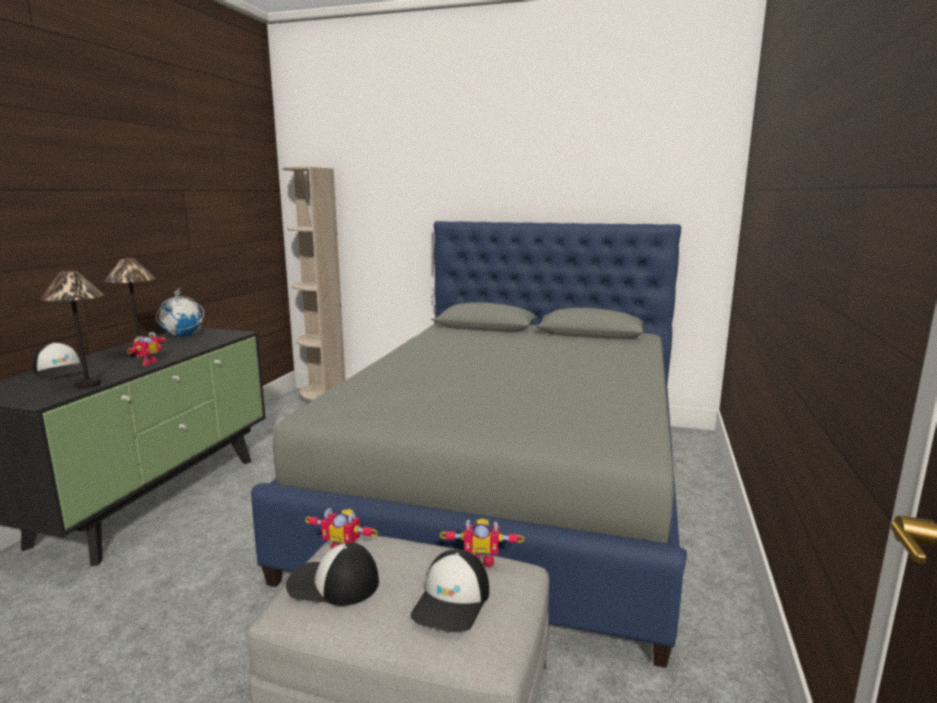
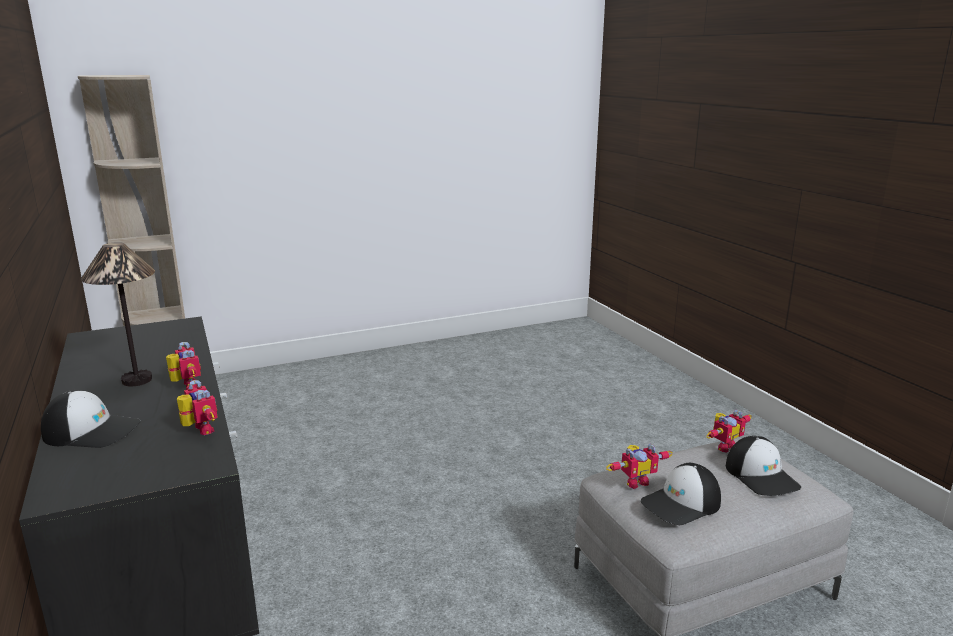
camera: 40 degrees left, 5 degrees up
(87, 384) = (199, 430): table lamp -> toy robot
(182, 336) = (114, 345): globe -> none
(512, 486) = (519, 410): grey bed -> none

